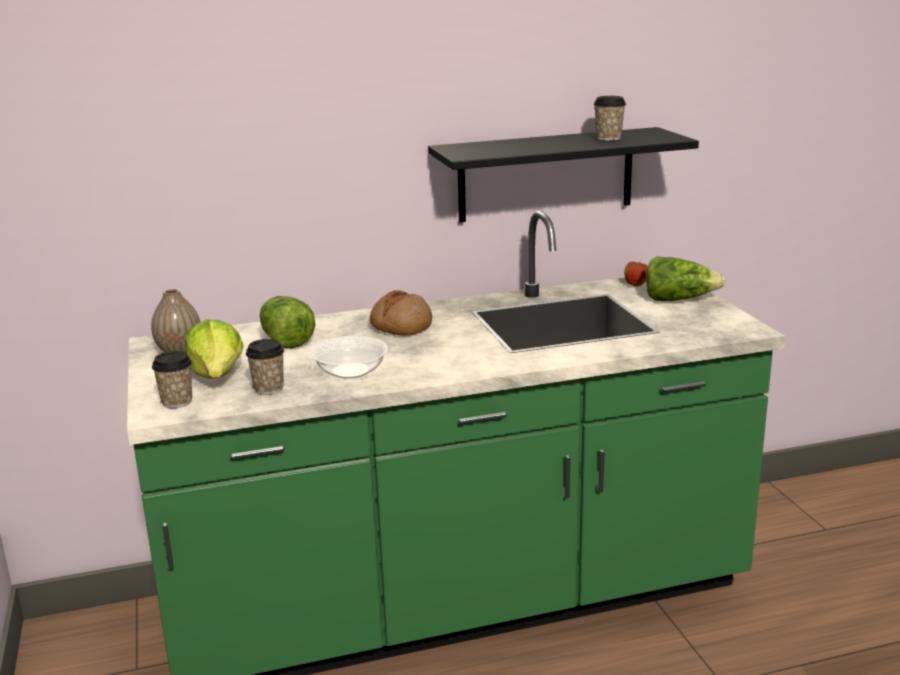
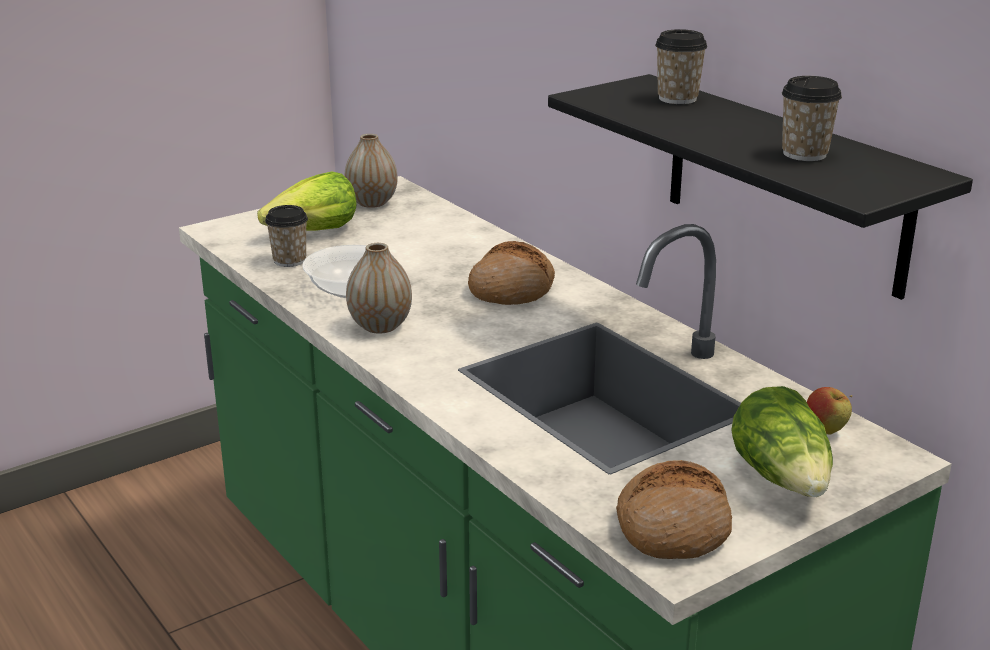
camera: 70 degrees right, 5 degrees up
(177, 402) = (245, 230): cup -> cup (677, 98)
(285, 340) = (430, 240): lettuce -> none
(425, 368) = (380, 326): none -> vase
(718, 326) = (673, 527): none -> bread

